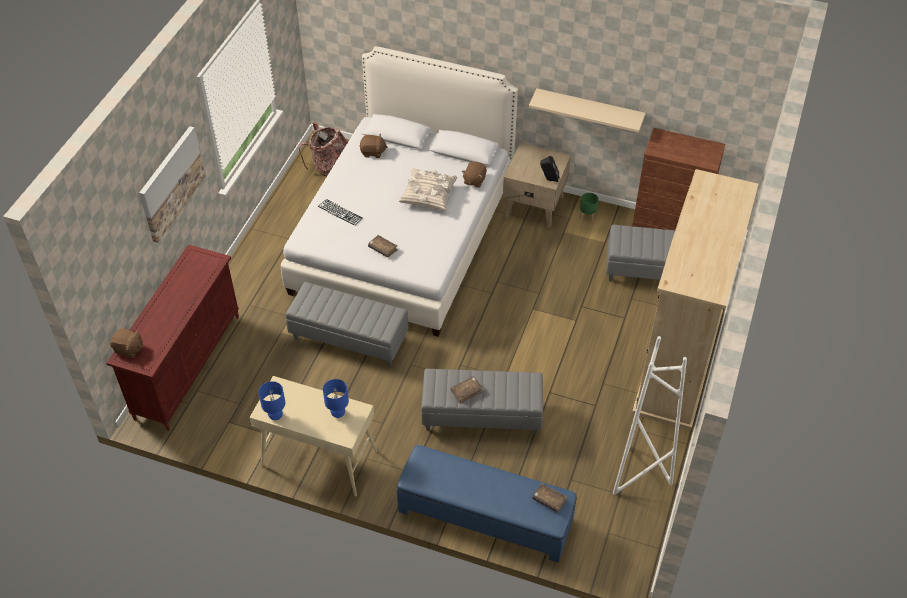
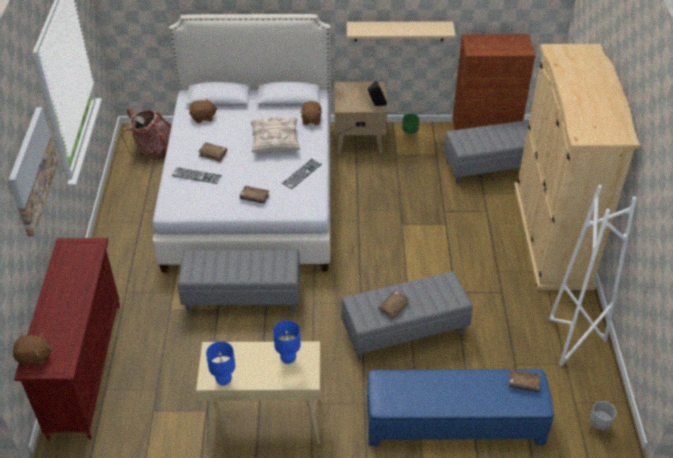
camera: 20 degrees left, 5 degrees down
(365, 194) = (213, 154): none -> brown book
(438, 235) = (302, 173): none -> keyboard
(617, 564) = (598, 428): none -> grey planter

